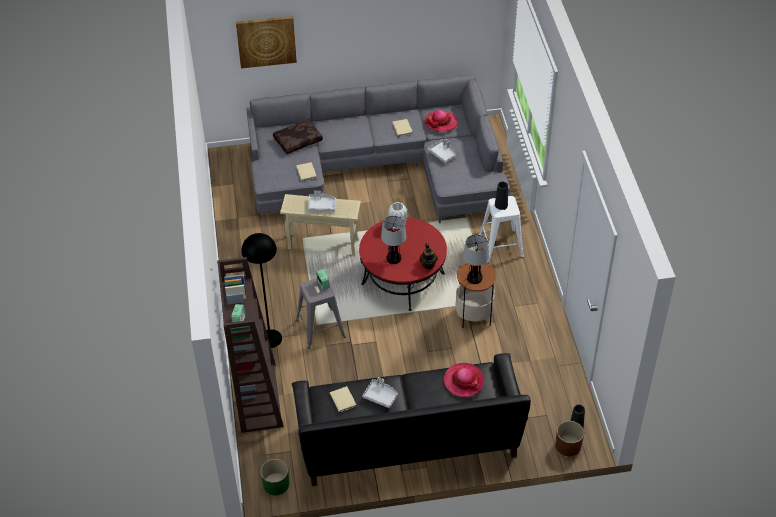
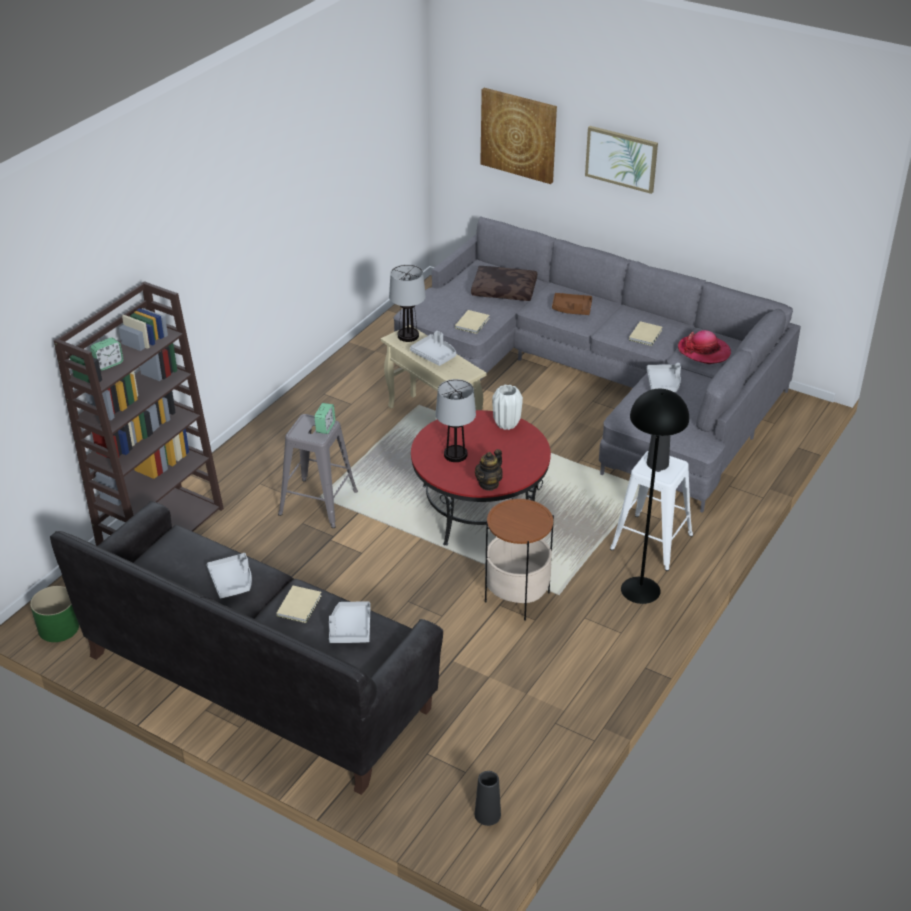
camera: 40 degrees right, 10 degrees down
(270, 338) = (252, 481): black floor lamp -> black floor lamp (641, 590)
(343, 399) = (186, 557): beige book -> beige book (300, 605)
(344, 31) = (621, 158): none -> picture
(347, 133) = (572, 309): none -> brown tray
(463, 381) = (350, 628): hat -> grey tray
(475, 278) = (514, 521): table lamp -> table lamp (408, 336)
(568, 445) = (446, 830): brown planter -> none

